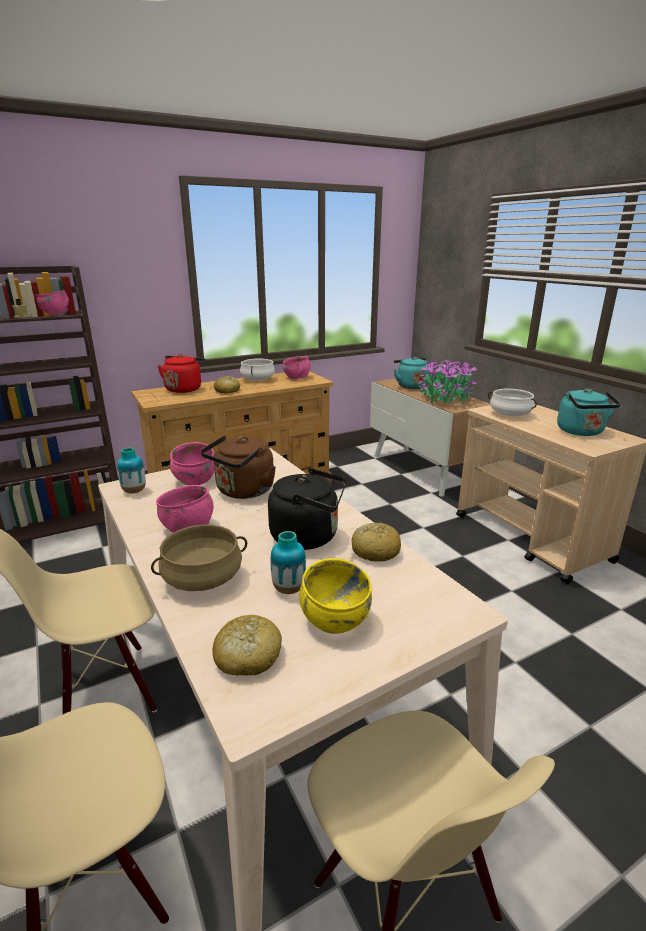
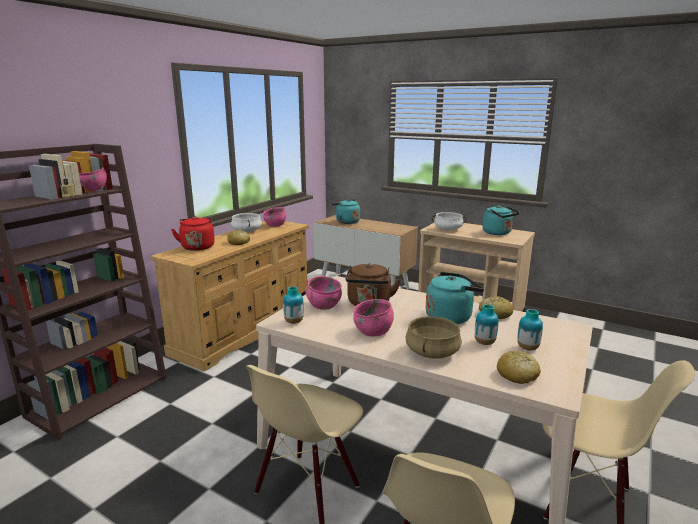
camera: 30 degrees left, 5 degrees down
(309, 536) = (450, 317): black kettle -> turquoise kettle
(334, 619) = (527, 348): yellow bowl -> vase
(444, 399) = (381, 227): potted plant -> none

